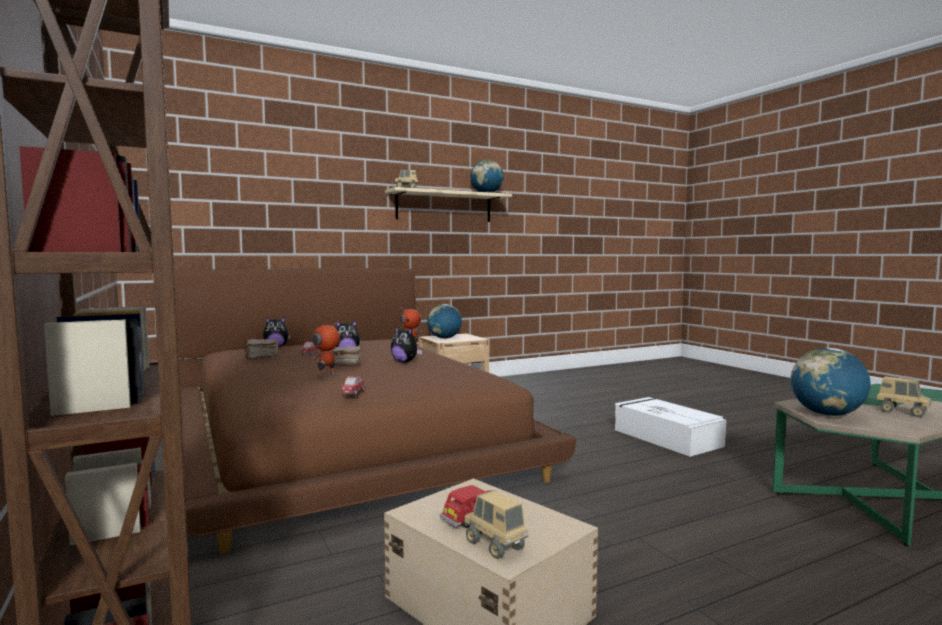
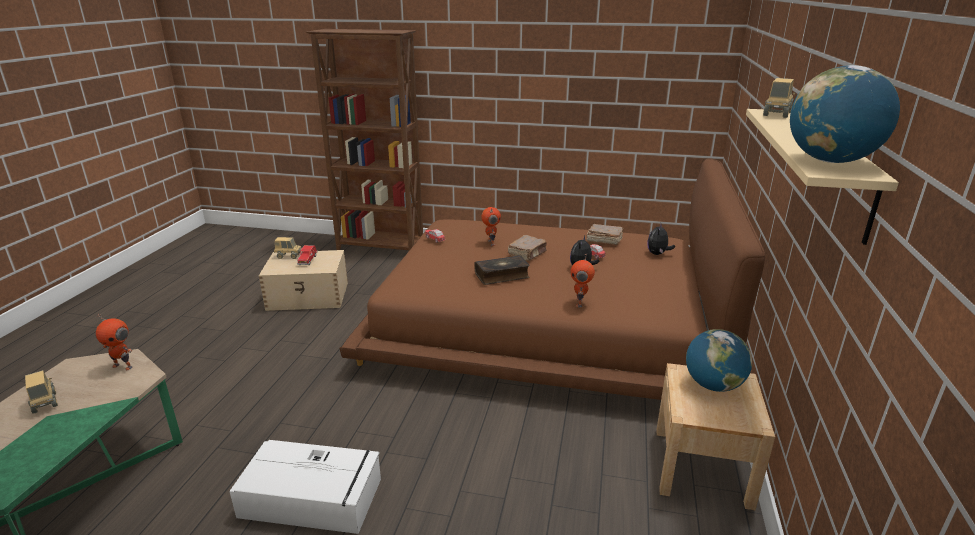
camera: 130 degrees right, 20 degrees up
(405, 362) = (502, 276): plush toy -> book
(827, 414) = (123, 366): globe -> toy robot
(902, 412) = (45, 403): toy truck -> toy truck turned 60 degrees clockwise

